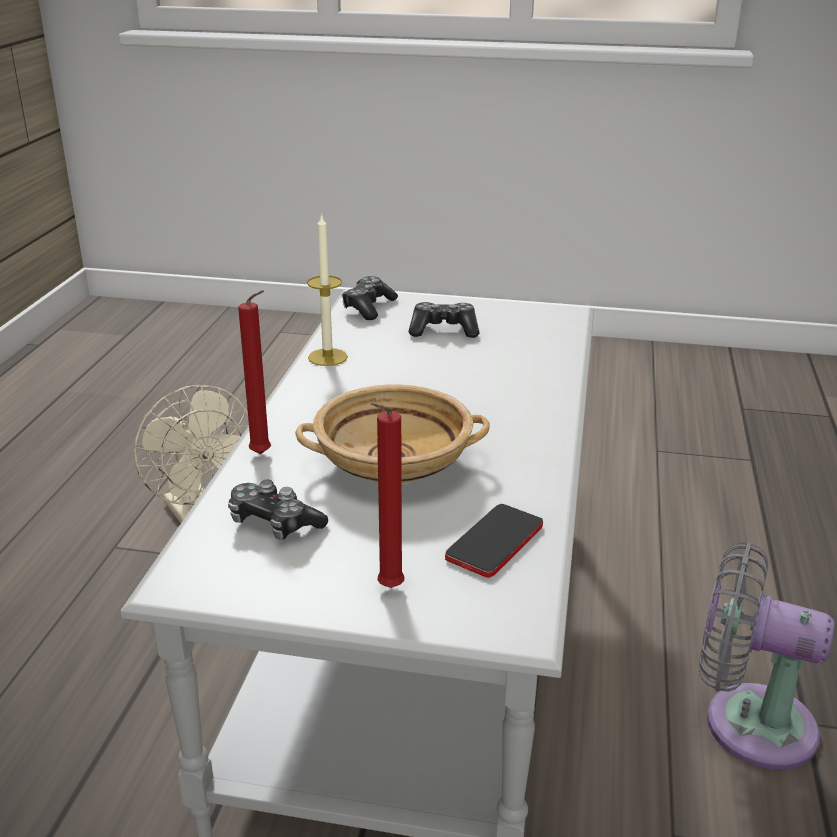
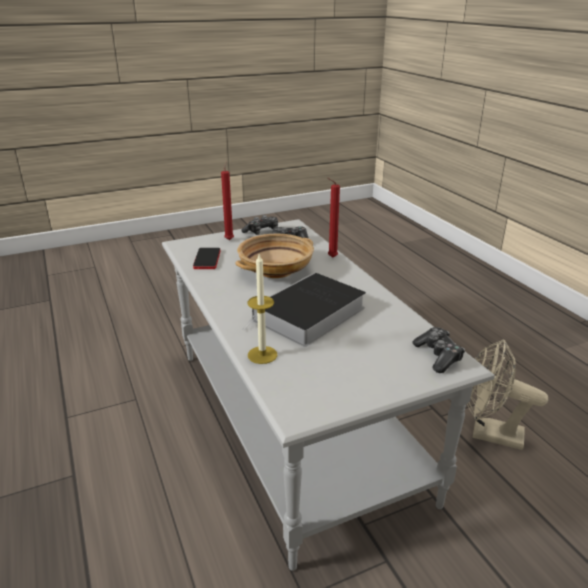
camera: 145 degrees right, 0 degrees up
(327, 357) = (389, 307): candle -> candle (262, 355)
(442, 381) = (308, 315): none -> book
(443, 330) = (359, 355): game controller -> game controller (262, 231)
(748, 722) = (107, 460): grey fan -> none

